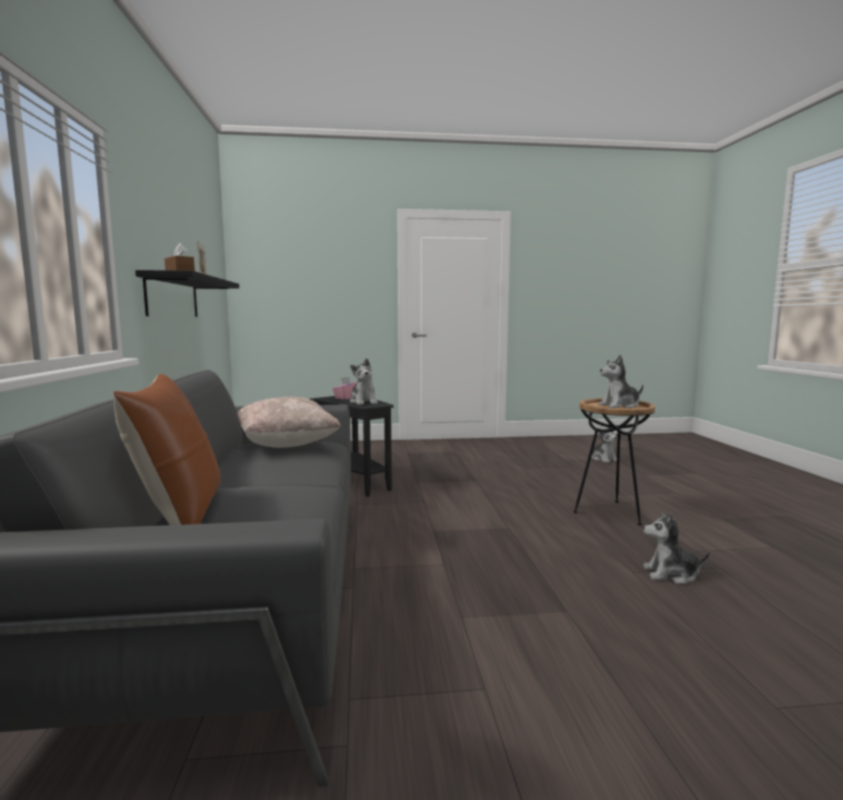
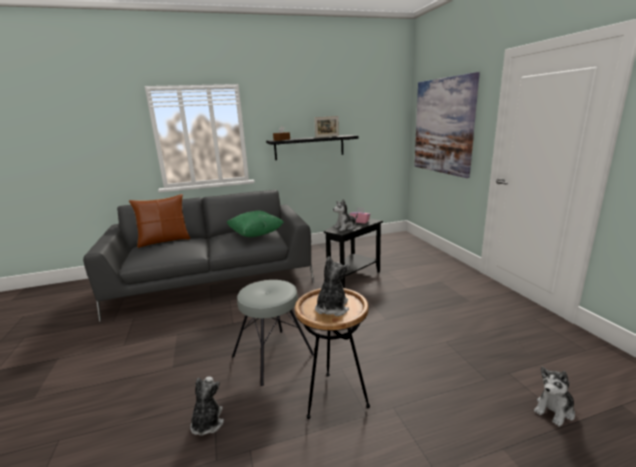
camera: 80 degrees right, 10 degrees up
(287, 444) = (256, 235): beige pillow -> green pillow
(310, 282) = (443, 126): none -> picture
(539, 536) = (273, 356): none -> grey stool
(619, 406) = (332, 308): plush toy -> plush toy turned 45 degrees clockwise

